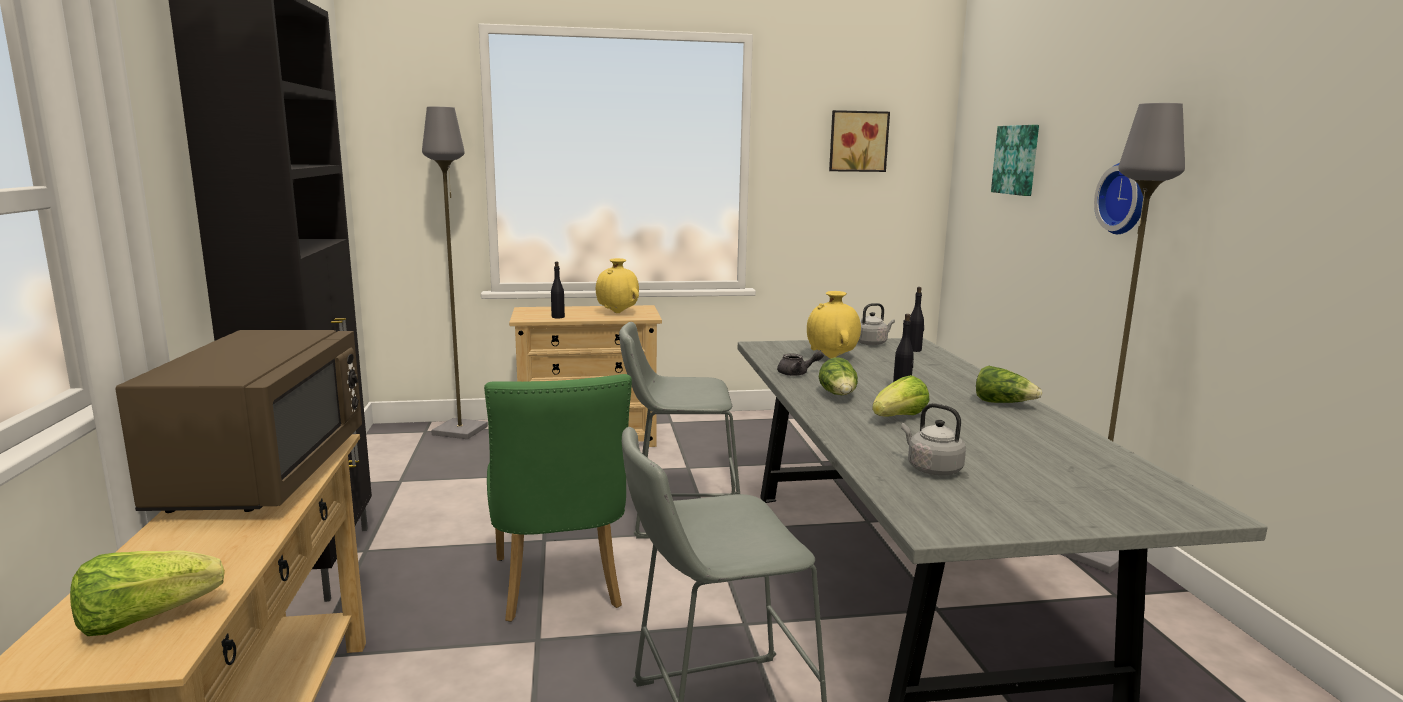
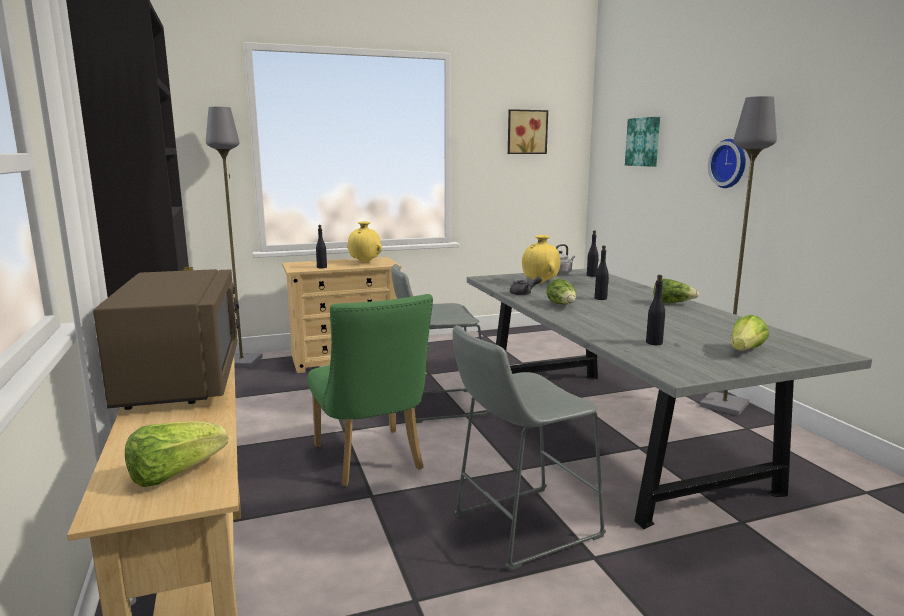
camera: 10 degrees left, 0 degrees up
(899, 418) = (612, 315): lettuce -> lettuce (745, 351)
(931, 469) = (654, 343): grey kettle -> black bottle

